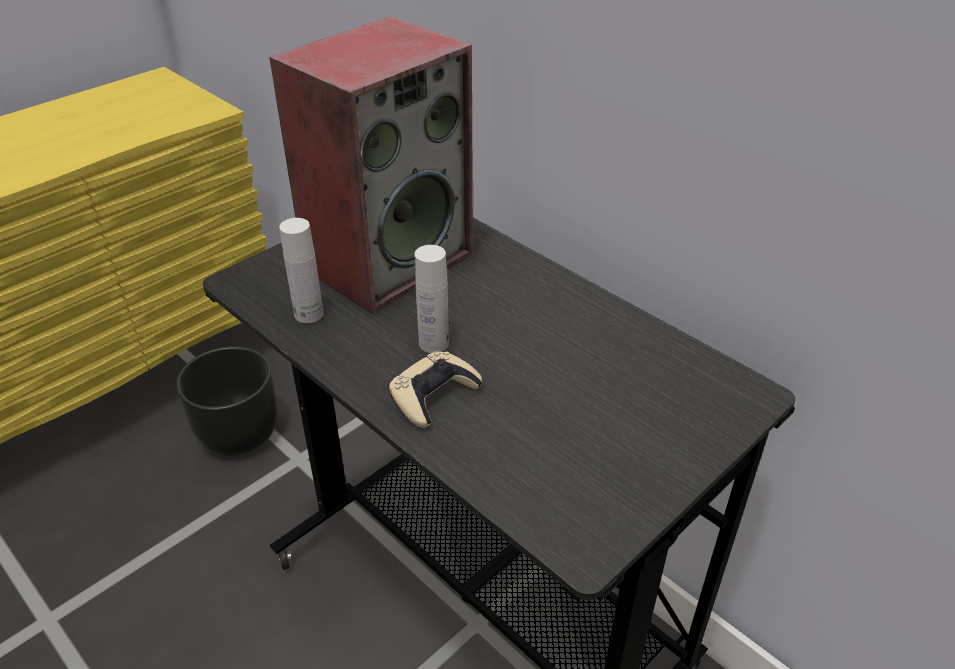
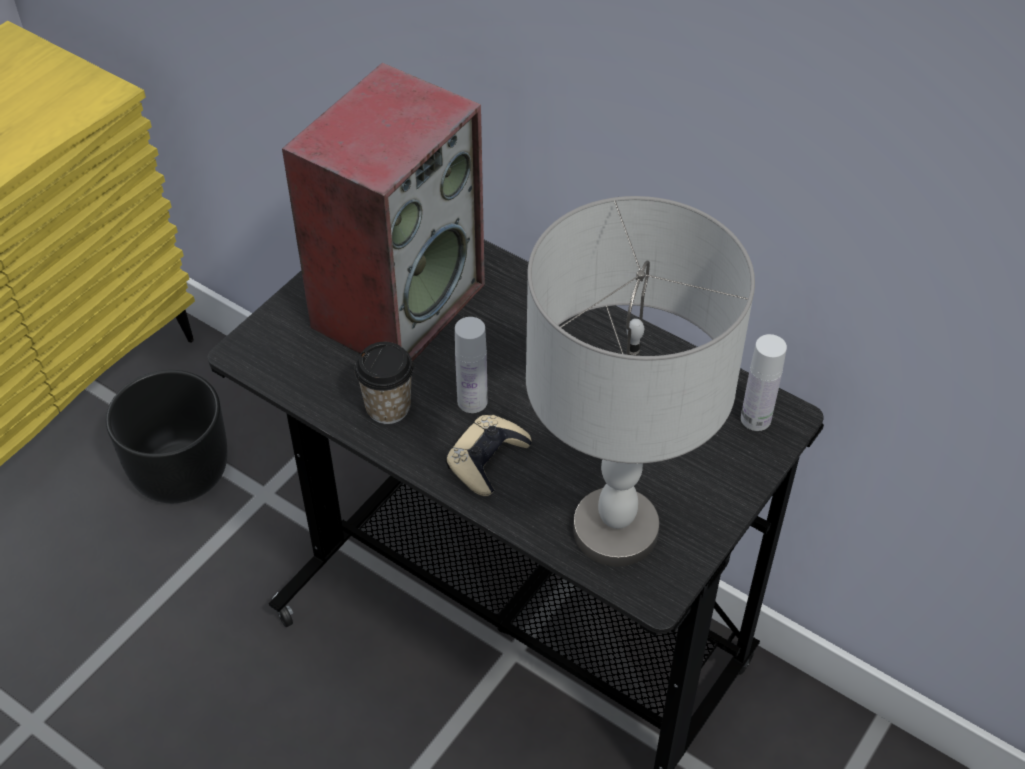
camera: 10 degrees left, 10 degrees up
(309, 314) = (335, 383): white bottle -> white bottle (755, 419)
(351, 339) = (388, 407): none -> cup
(552, 478) = (615, 529): none -> grey table lamp

